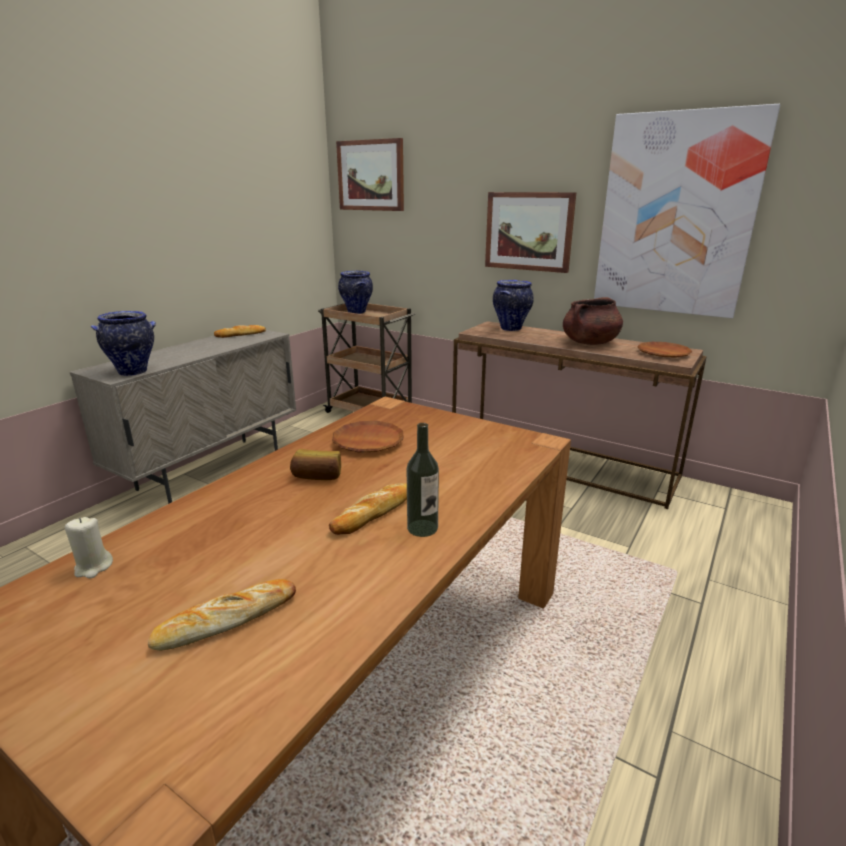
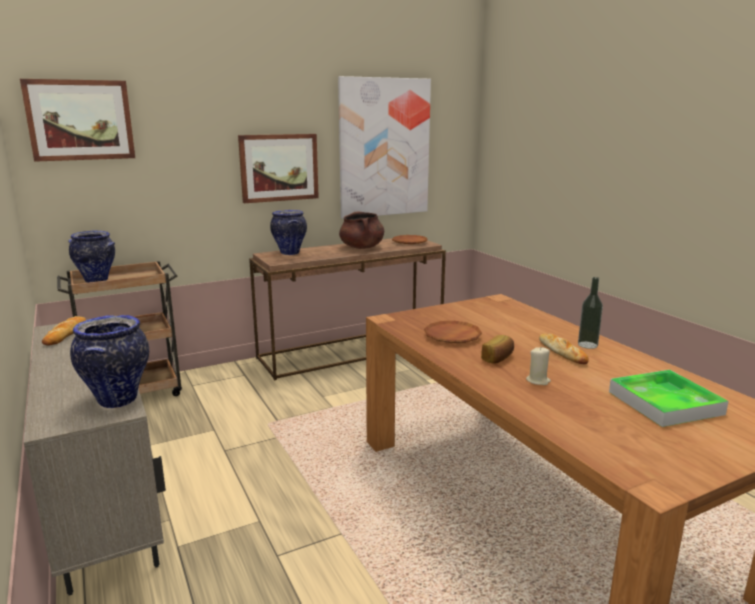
camera: 60 degrees left, 5 degrees down
(93, 567) = (590, 439): beige candle -> beige candle (538, 381)
(226, 620) = (665, 403): bread -> tray

